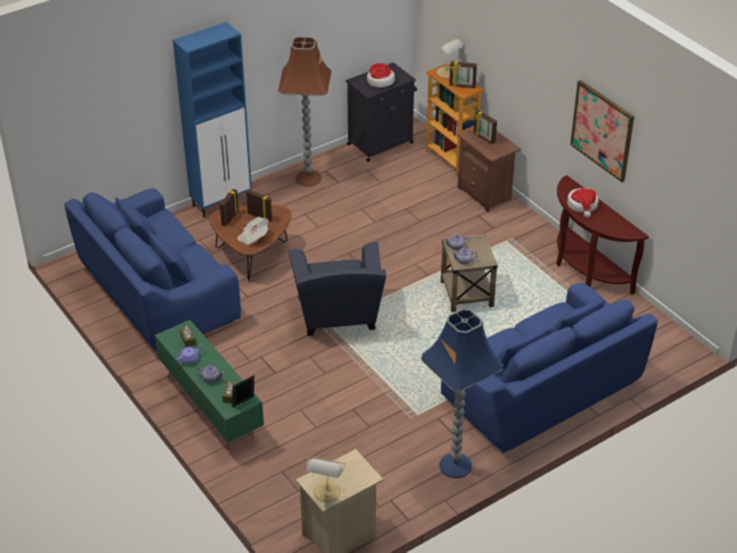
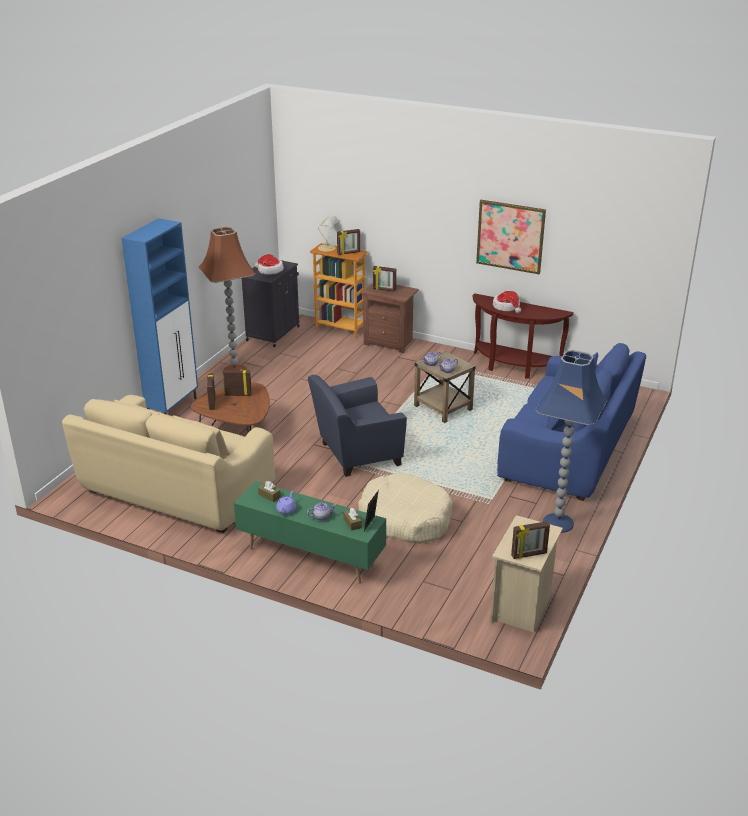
camera: 30 degrees left, 10 degrees down
(157, 295) = (177, 491): blue sofa -> beige sofa
(253, 237) = (247, 410): newspaper -> none
(322, 402) = (405, 518): none -> beige dog bed
(327, 492) = (529, 555): table lamp -> picture frame
(338, 316) = (356, 454): blue armchair -> blue armchair turned 105 degrees clockwise

